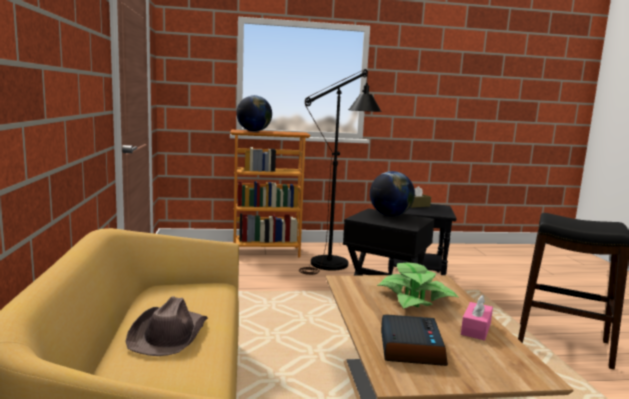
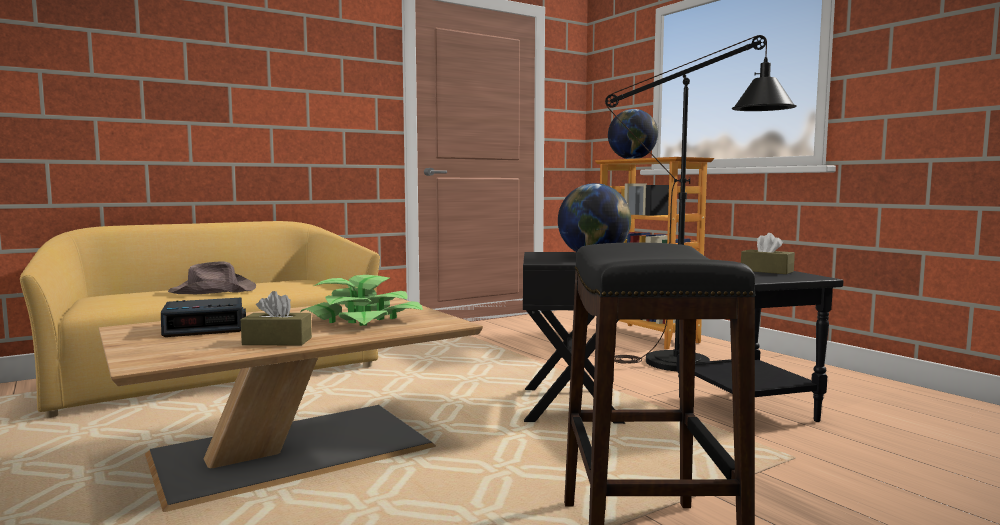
camera: 65 degrees right, 5 degrees down
(476, 329) = (277, 341): pink tissue box -> brown tissue box

